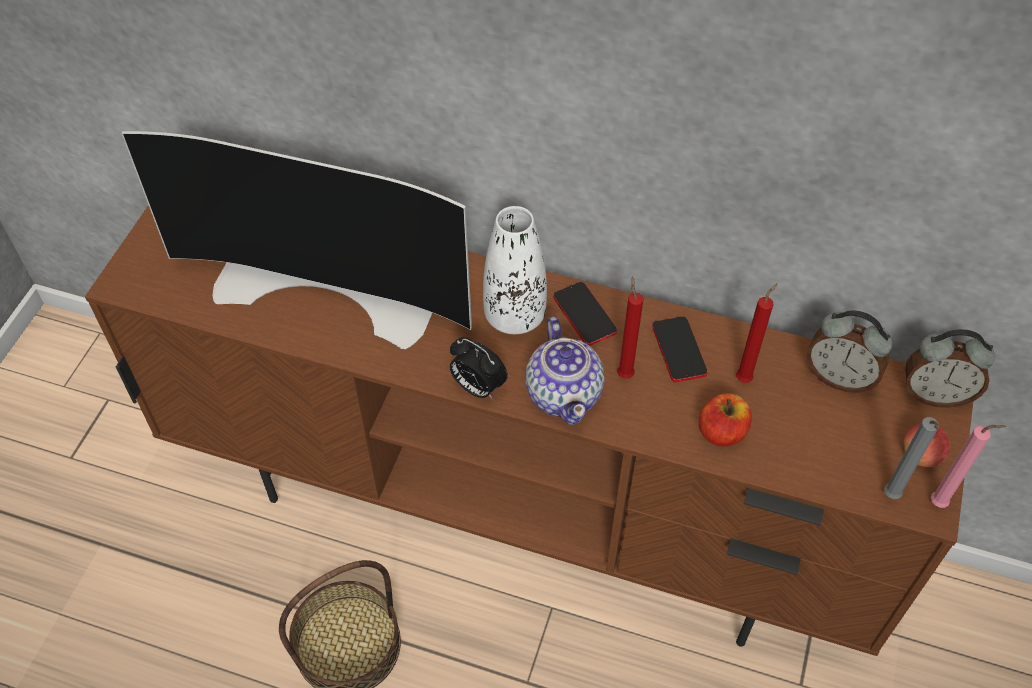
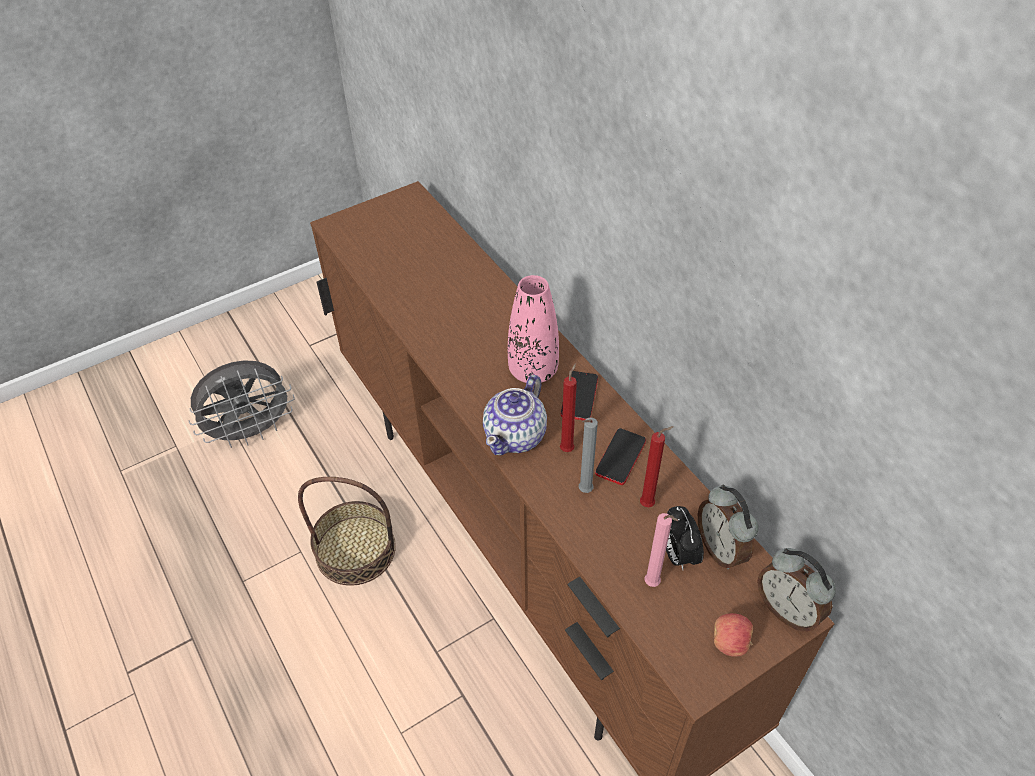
camera: 40 degrees right, 5 degrees down
(96, 603) = (252, 432): none -> grey fan
(329, 287) = (440, 290): television -> none
(477, 387) = (466, 398): alarm clock -> alarm clock (678, 554)
(514, 316) = (533, 371): white vase -> pink vase
(722, 432) = (595, 527): apple -> none
(891, 497) = (674, 654): grey candle -> grey candle (583, 491)
(941, 504) = (710, 686): pink candle -> pink candle (653, 585)

